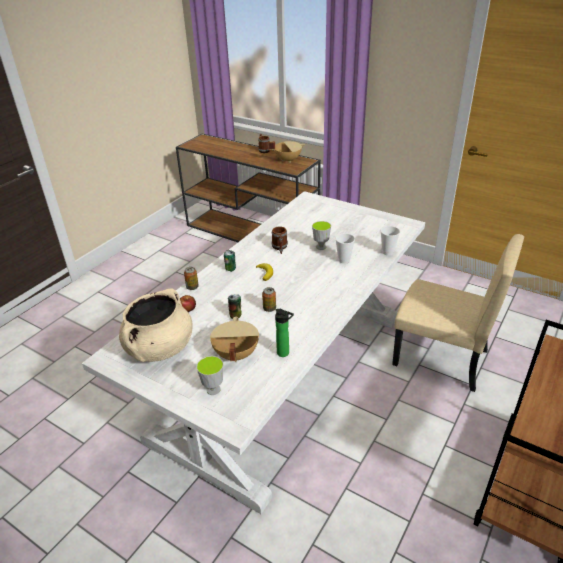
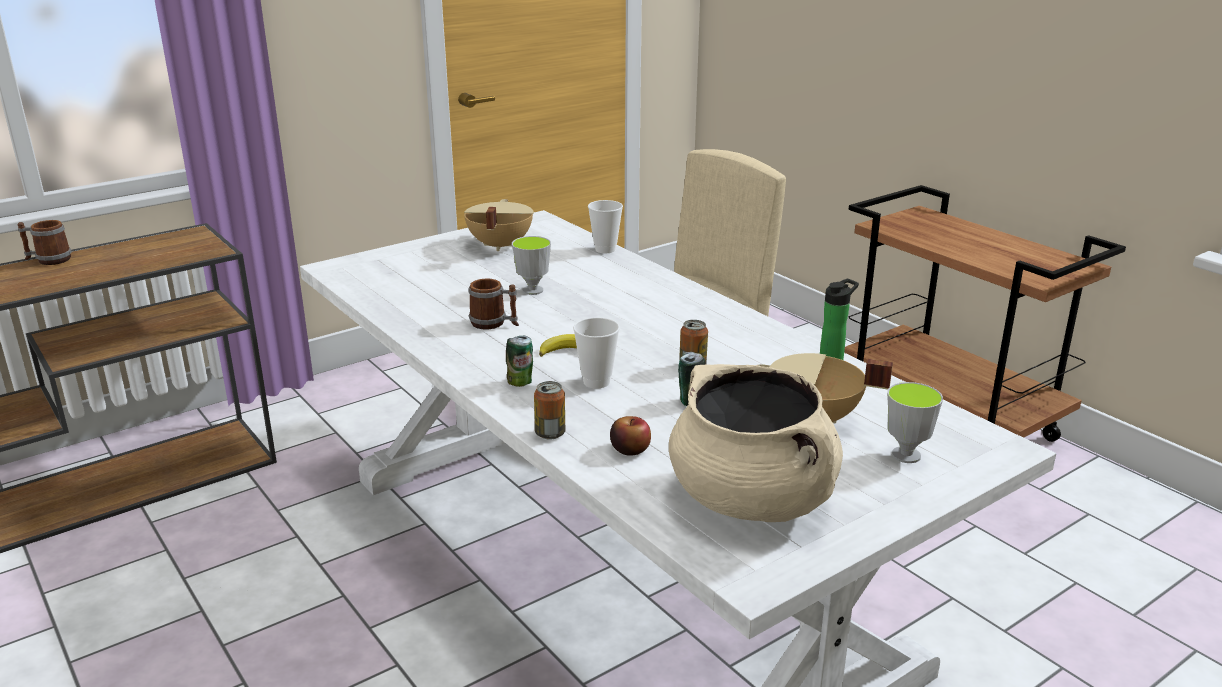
camera: 70 degrees left, 10 degrees down
(287, 160) = (148, 248): beige cooking pot -> beige cooking pot (498, 245)
(344, 260) = (595, 282): cup -> cup (596, 382)

